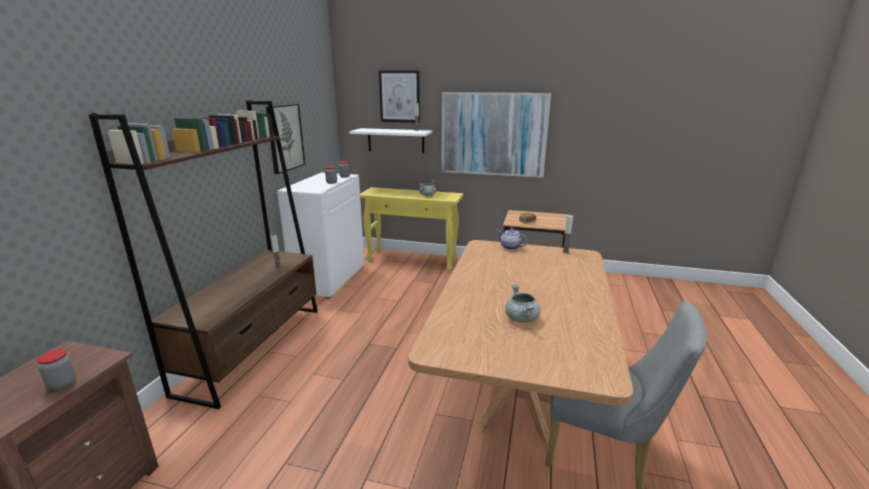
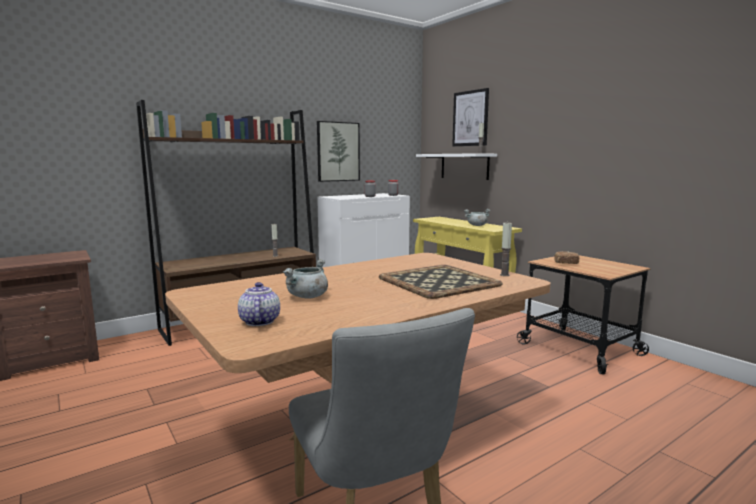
camera: 40 degrees right, 10 degrees down
(62, 384) = (42, 261): jar -> none
(493, 134) = (560, 155): picture -> none
(510, 247) = (449, 262): teapot -> teapot (258, 321)
(551, 271) = (440, 281): none -> tray

